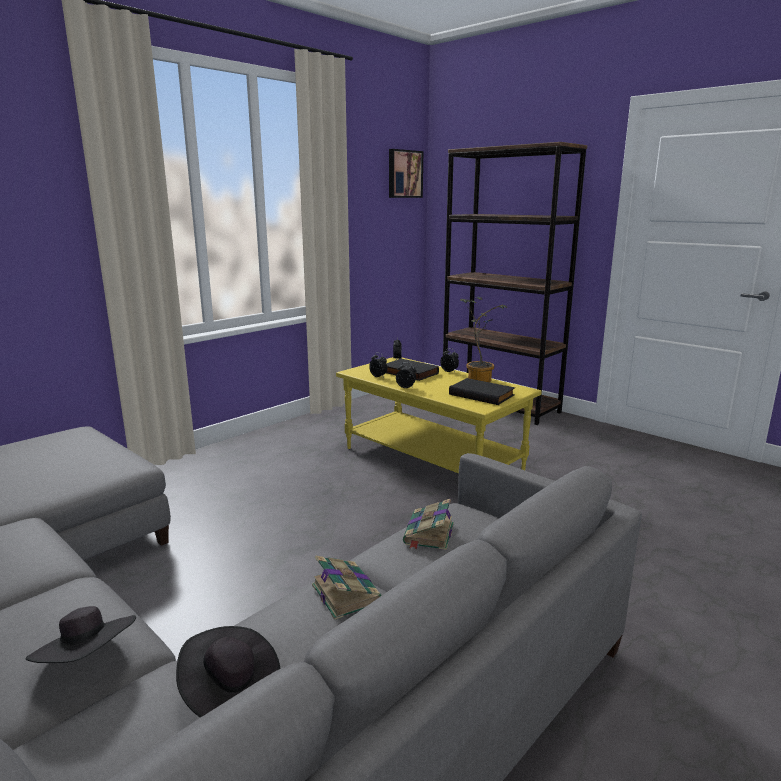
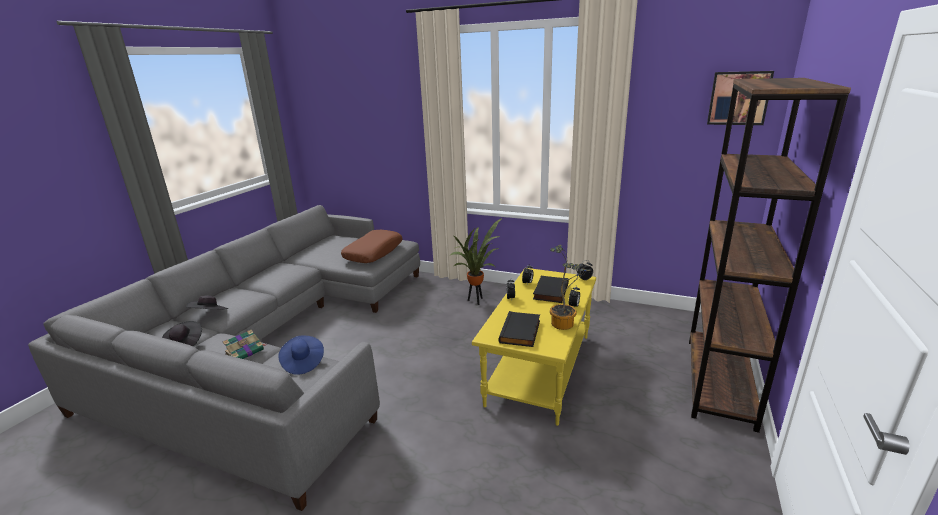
camera: 70 degrees right, 5 degrees up
(76, 455) = (373, 253): none -> brown pillow
(248, 462) = (477, 301): none -> potted plant
(428, 534) = (302, 362): book -> blue hat

